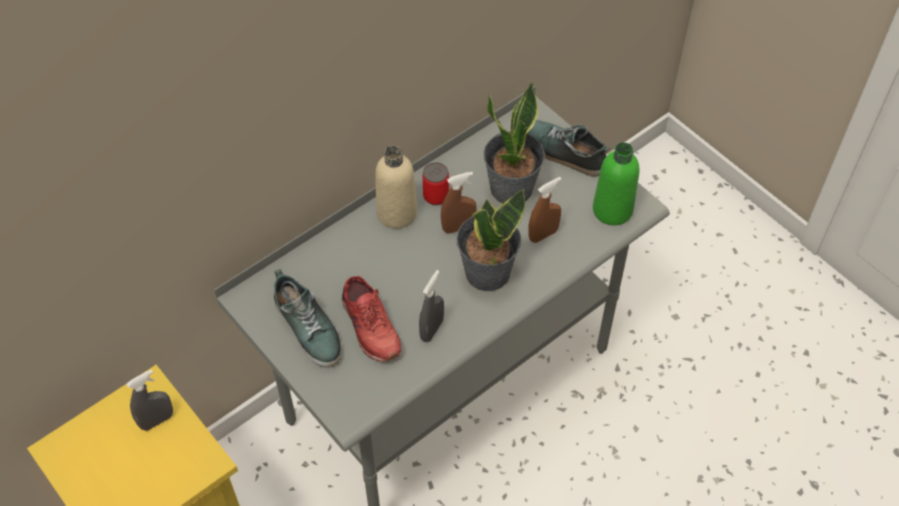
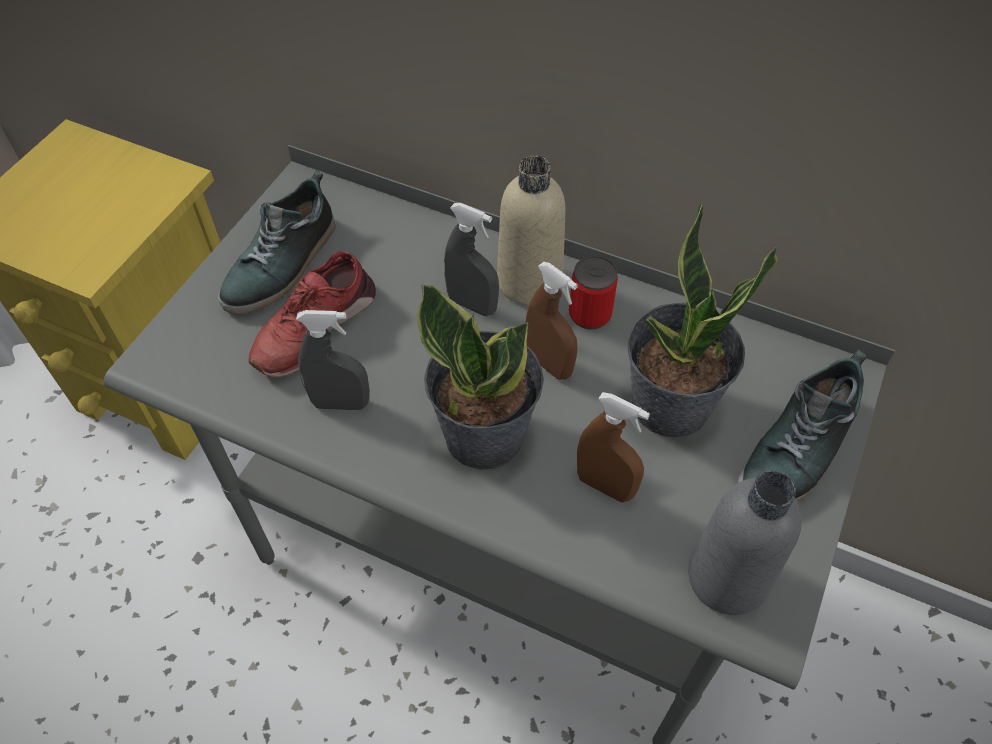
camera: 65 degrees right, 0 degrees up
(157, 420) = (132, 202): grey spray bottle -> grey spray bottle (472, 305)
(562, 152) = (798, 450): shoe -> shoe turned 150 degrees counterclockwise
(612, 210) = (728, 577): green bottle -> grey bottle

